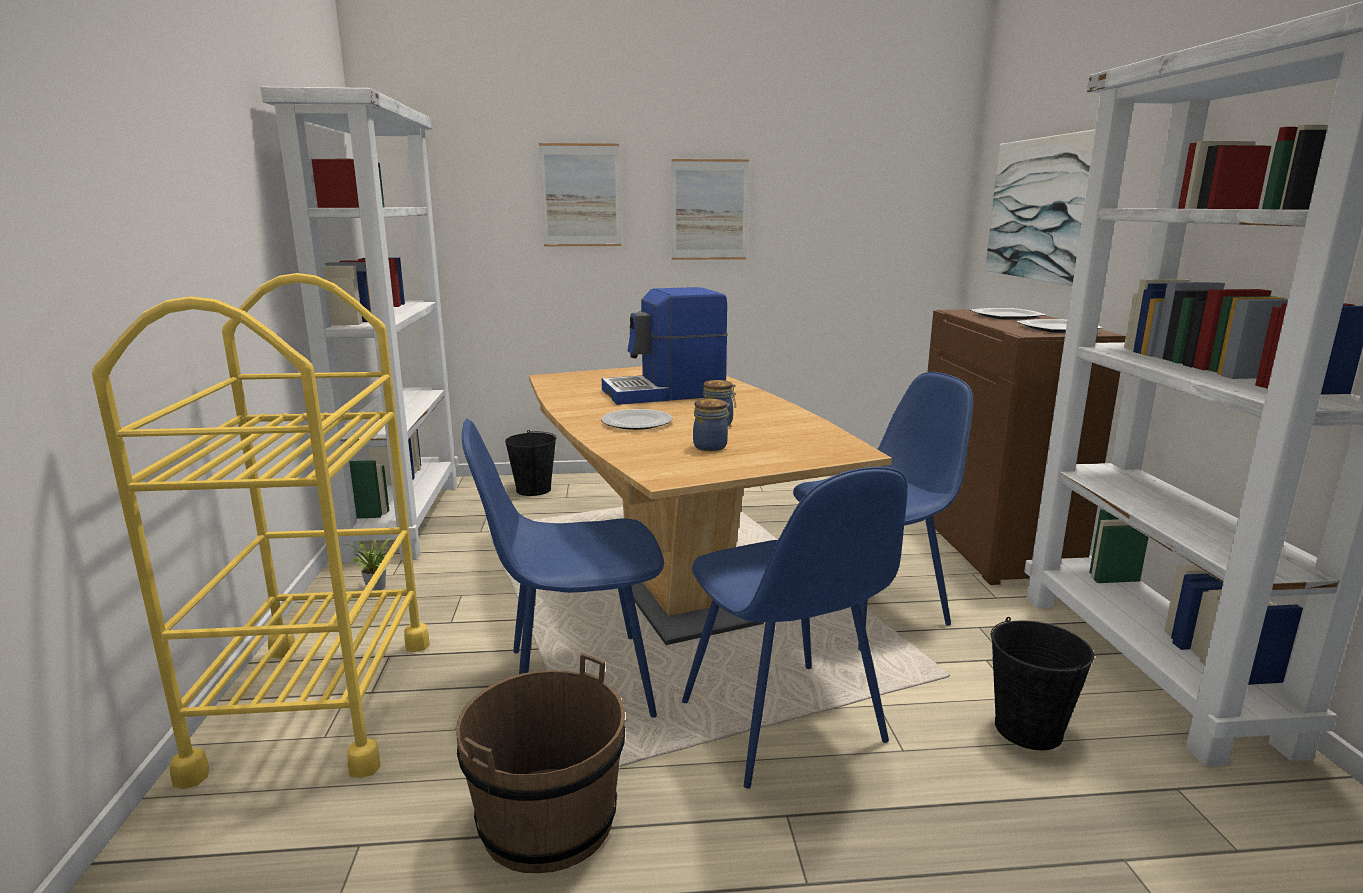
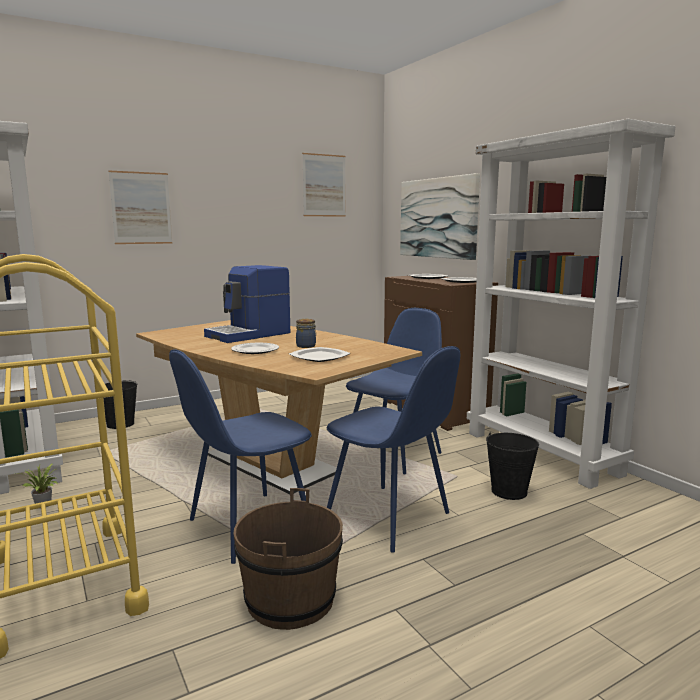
camera: 25 degrees left, 5 degrees down
(709, 210) = (231, 219): picture -> picture (324, 185)
(711, 446) = (319, 356): jar -> plate

